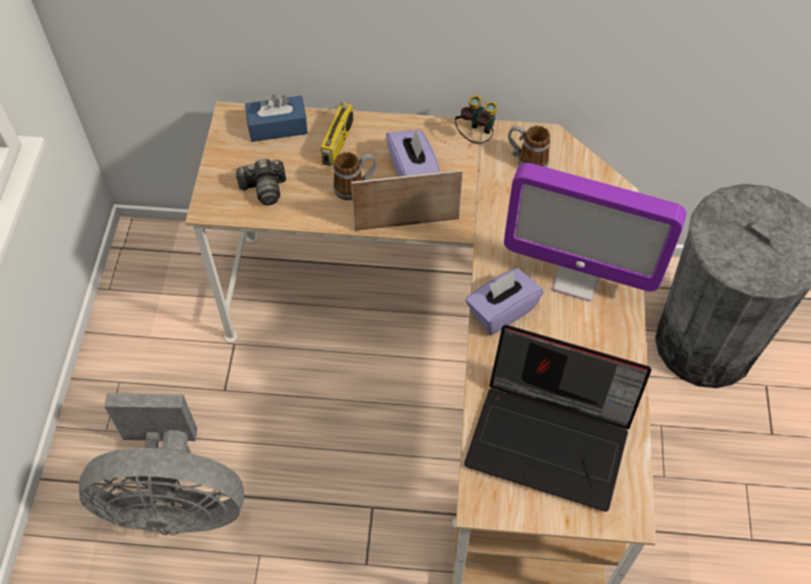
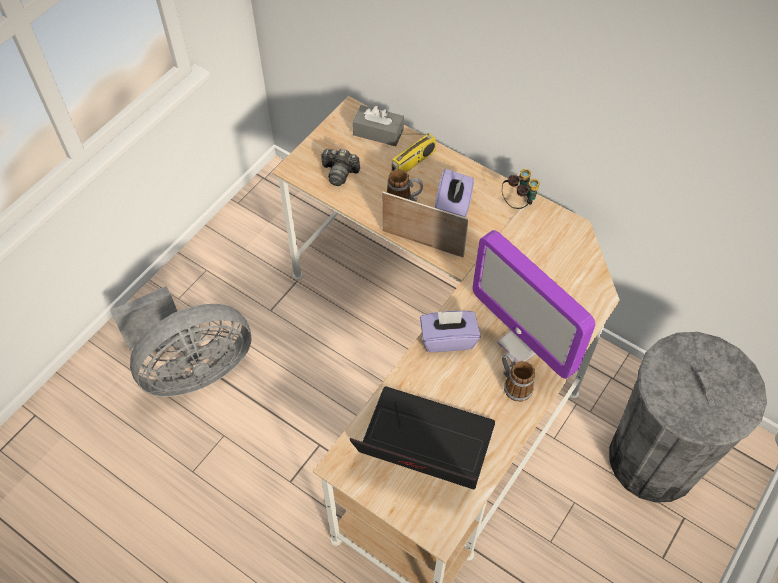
camera: 30 degrees right, 0 degrees up
(175, 501) = (192, 369): grey fan -> grey fan turned 60 degrees counterclockwise
(277, 127) = (378, 132): blue tissue box -> grey tissue box
(526, 160) = (545, 237): mug -> mug (514, 384)
(552, 437) = (422, 447): laptop -> laptop turned 150 degrees clockwise

